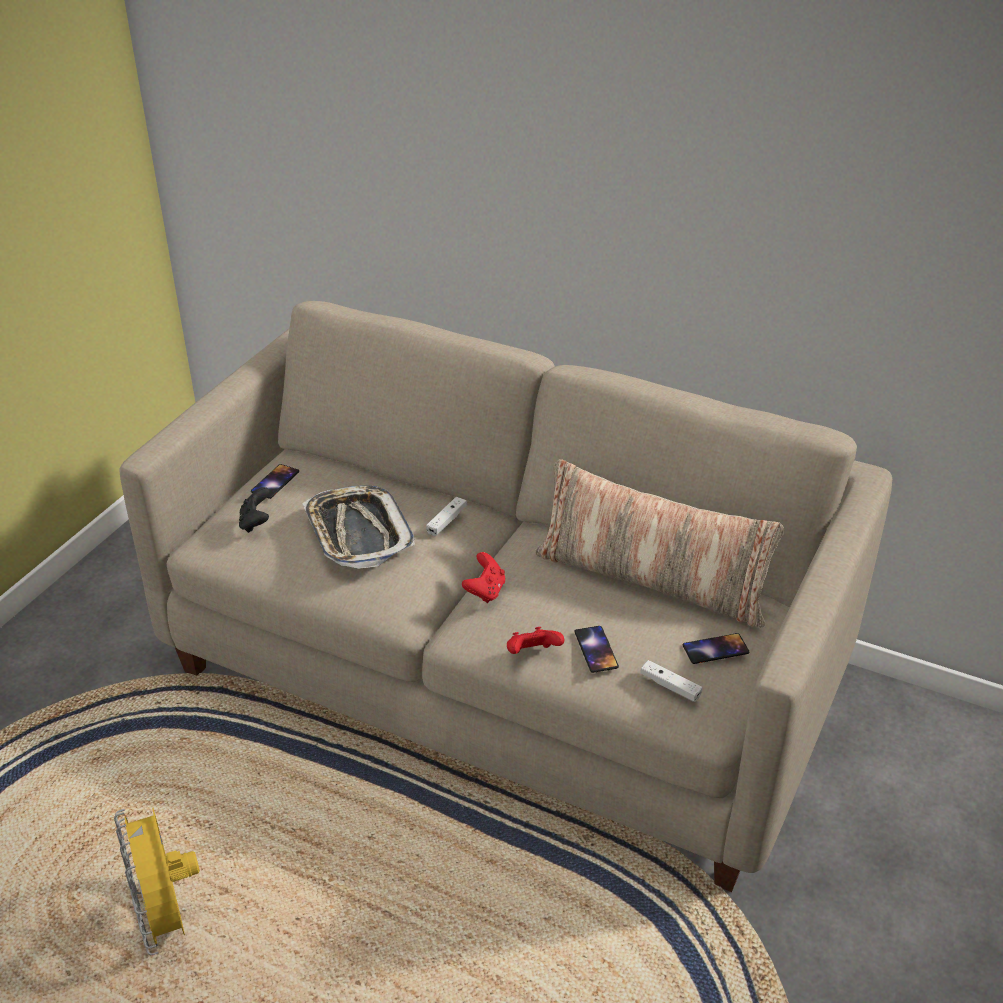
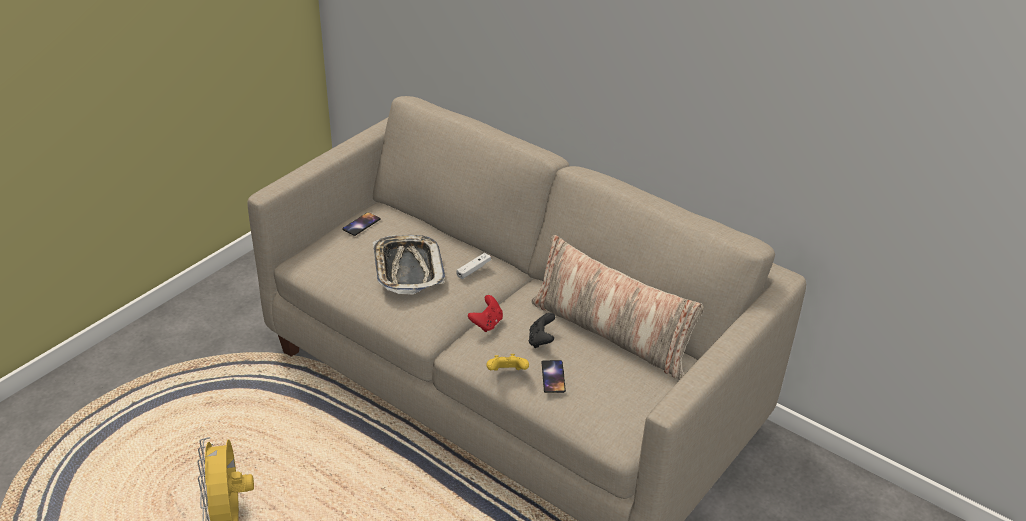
camera: 10 degrees right, 0 degrees up
(256, 523) = (339, 251): black game controller -> black game controller (541, 340)
(532, 654) = (507, 373): red game controller -> yellow game controller
(670, 686) = (599, 411): white game controller -> none
(715, 649) = (641, 390): phone -> none

